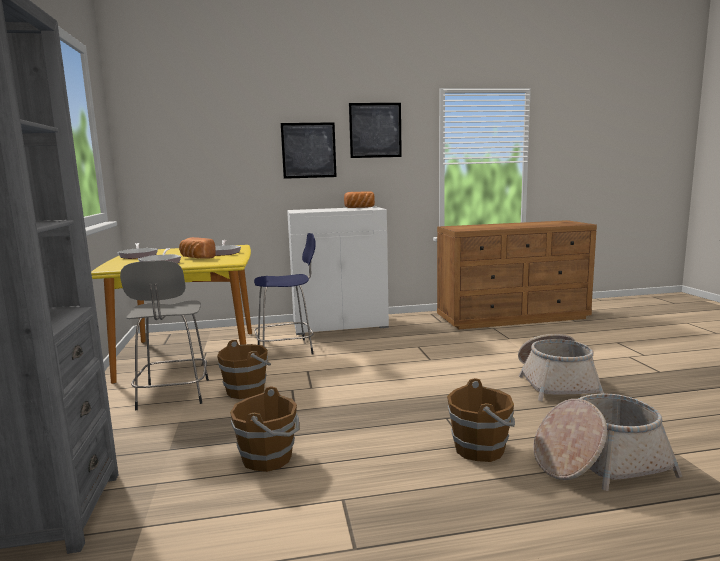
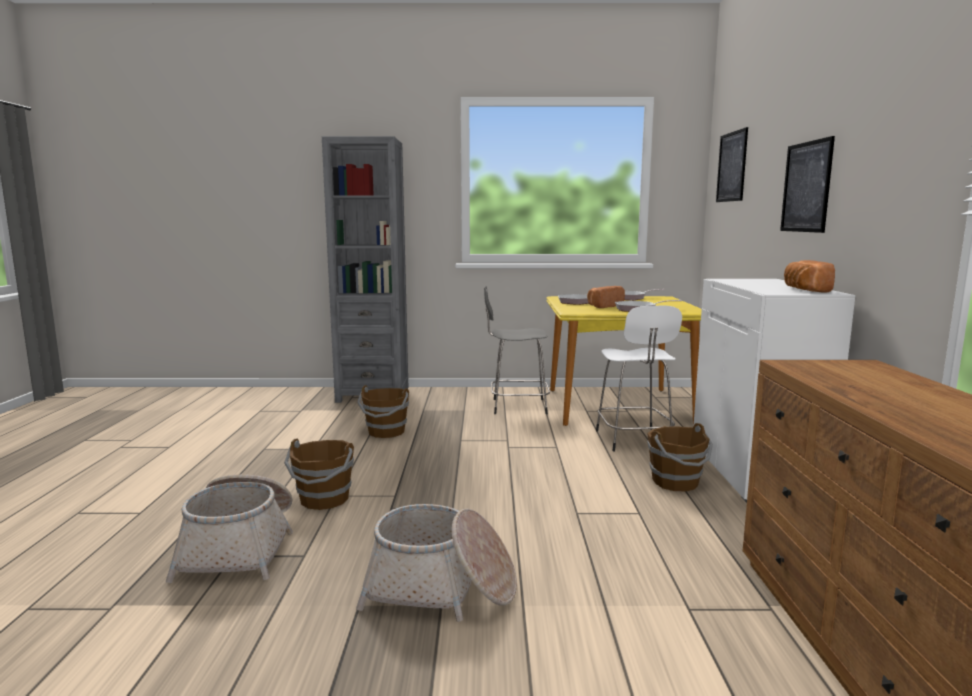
camera: 100 degrees right, 0 degrees up
(247, 390) = (514, 426): brown bucket -> brown bucket (676, 482)
(287, 349) = (634, 440): blue stool -> white stool
(375, 130) = (878, 142): picture -> picture (731, 167)

